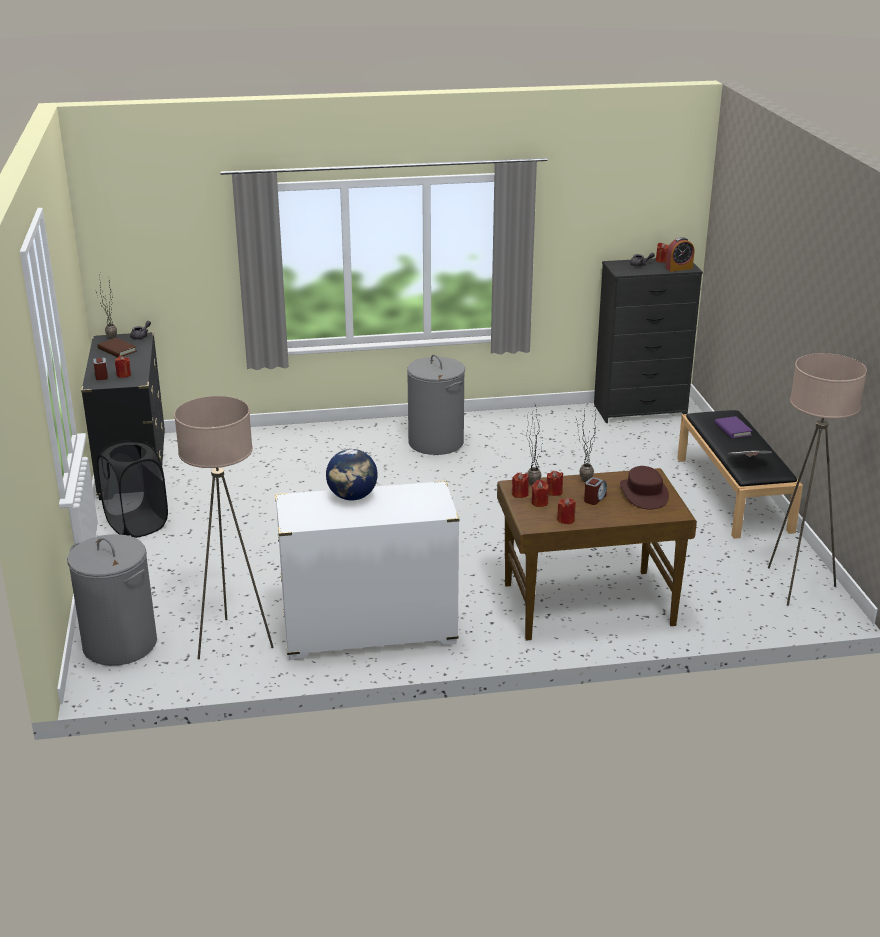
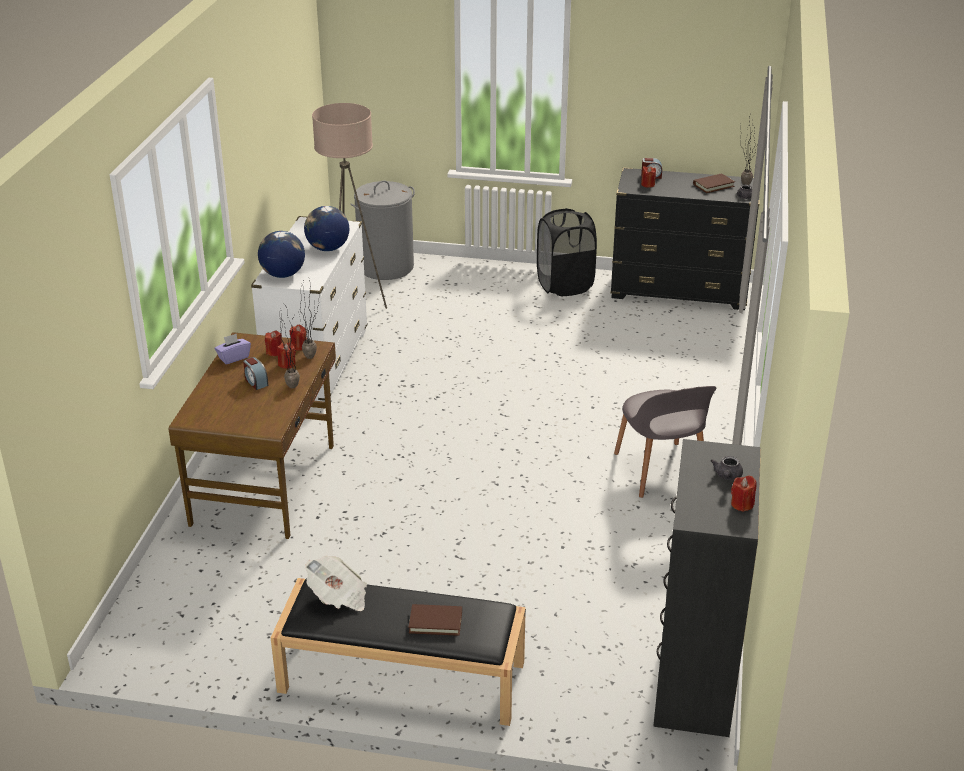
camera: 110 degrees right, 5 degrees up
(426, 507) = (283, 274): none -> globe
(436, 442) = (660, 471): grey laundry basket -> grey chair
(566, 520) = (233, 357): red candle -> purple tissue box
(644, 494) = (239, 412): brown hat -> none
(679, 268) = (696, 509): alarm clock -> none
(733, 429) = (435, 622): purple book -> brown book
(796, 586) = (178, 640): beige floor lamp -> none

